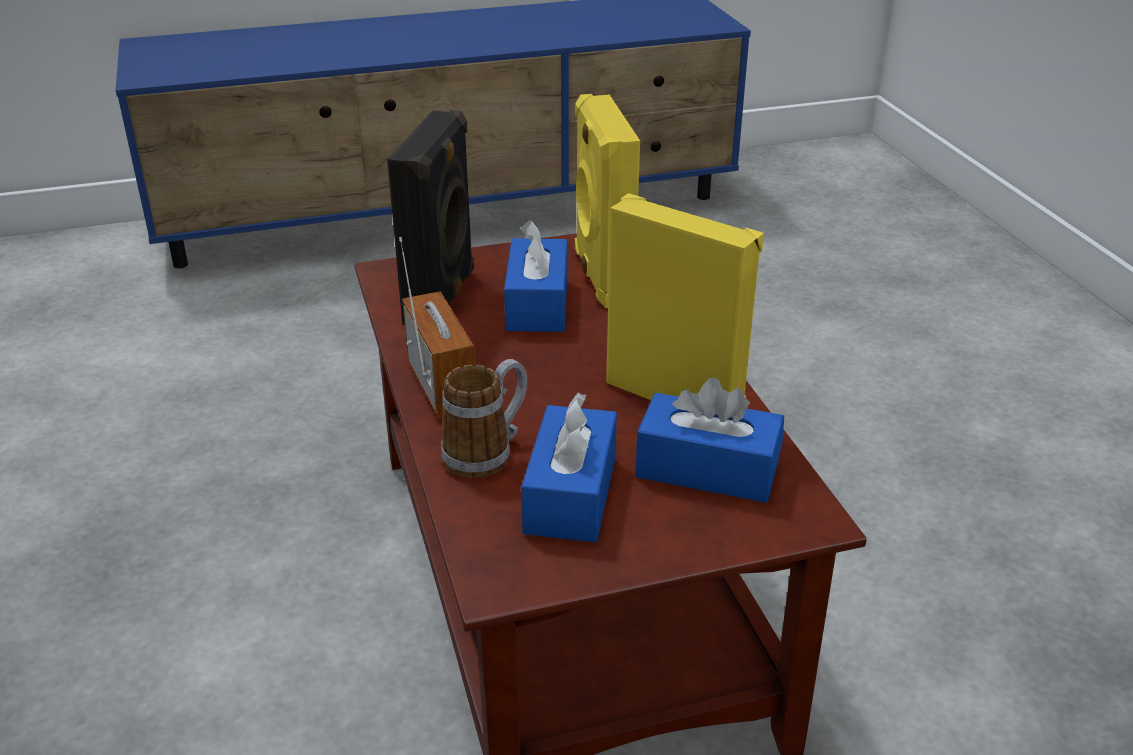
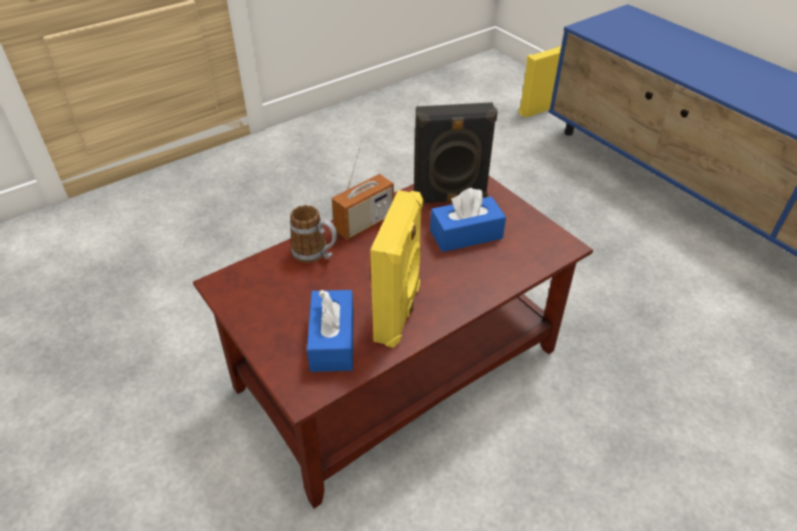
camera: 70 degrees right, 10 degrees up
(571, 494) = (292, 292): blue tissue box -> none
(600, 277) = (515, 252): yellow speaker -> yellow speaker (537, 109)

